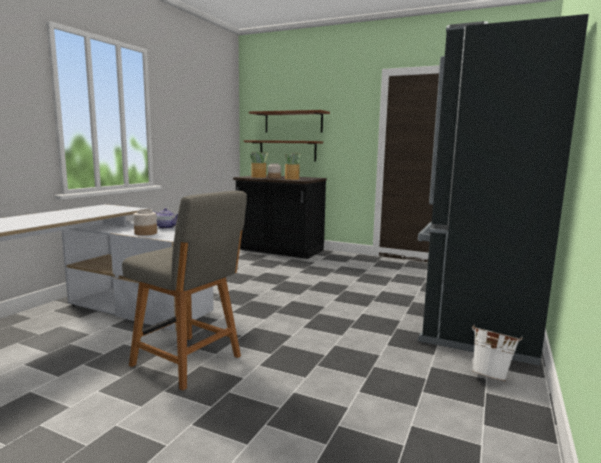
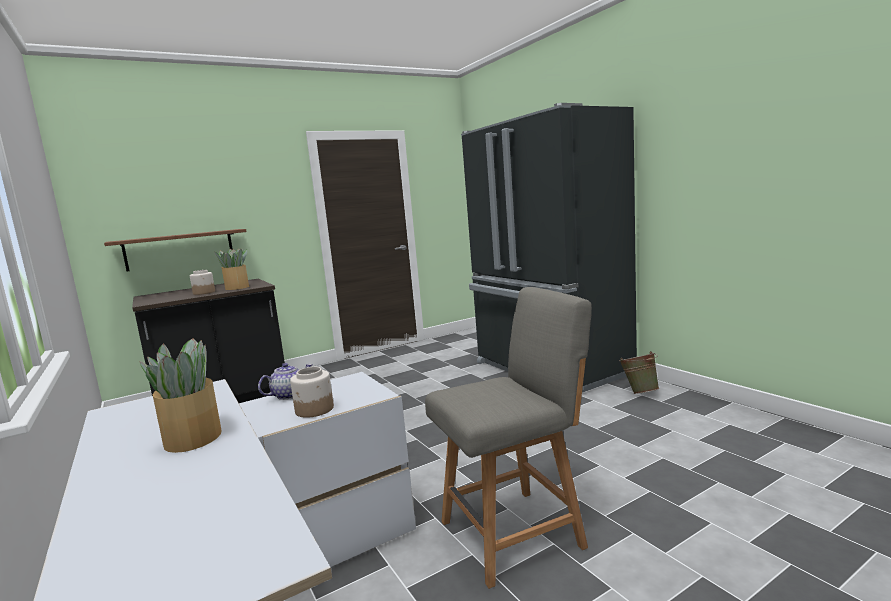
camera: 55 degrees left, 0 degrees up
(259, 177) = (172, 297): potted plant -> potted plant (194, 437)
(293, 122) = (182, 205): brown shelf -> none
(491, 376) = (639, 392): white bucket -> green bucket

